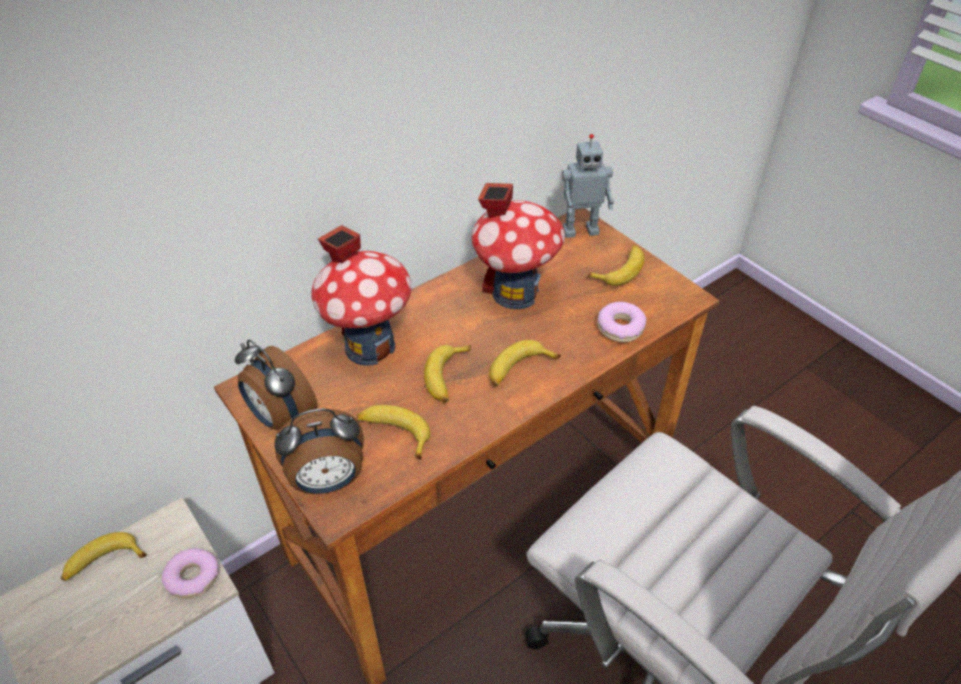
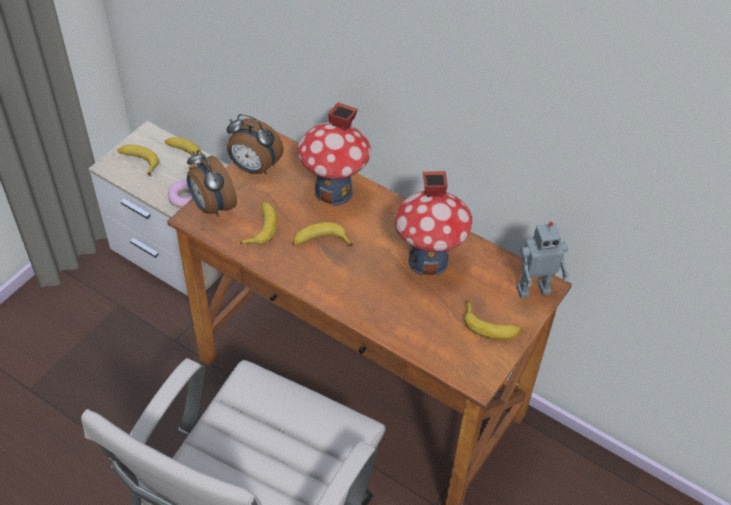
camera: 70 degrees right, 5 degrees up
(281, 418) = (254, 168): alarm clock -> alarm clock turned 90 degrees counterclockwise
(519, 369) = (344, 281): banana -> banana (138, 161)
(580, 230) = (533, 288): toy robot -> toy robot turned 75 degrees counterclockwise
(620, 327) = (417, 337): donut -> none

